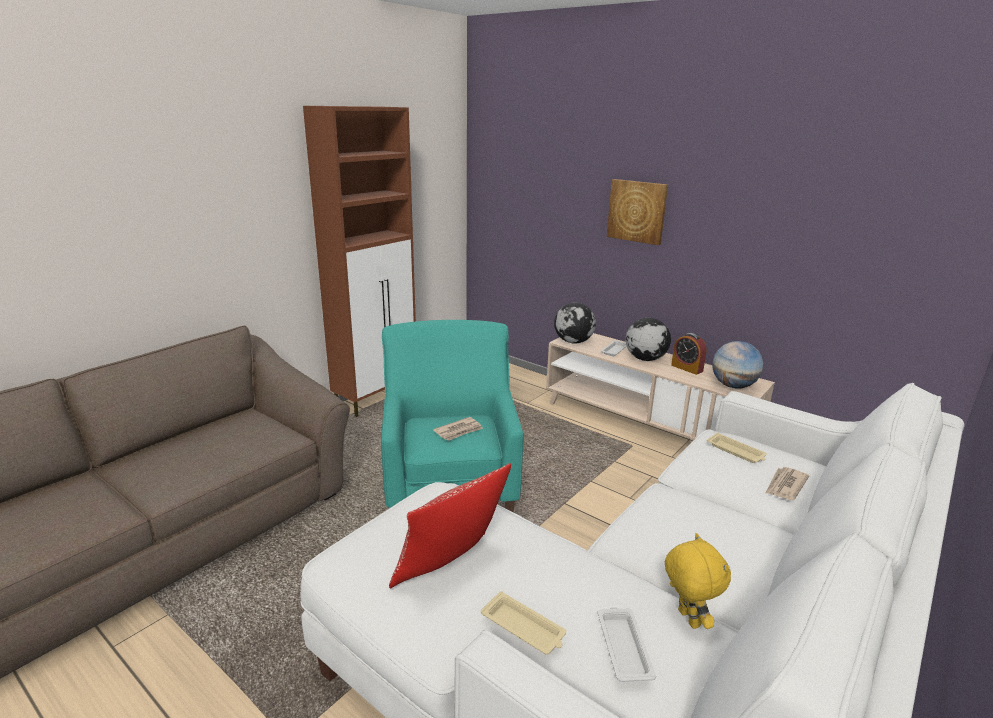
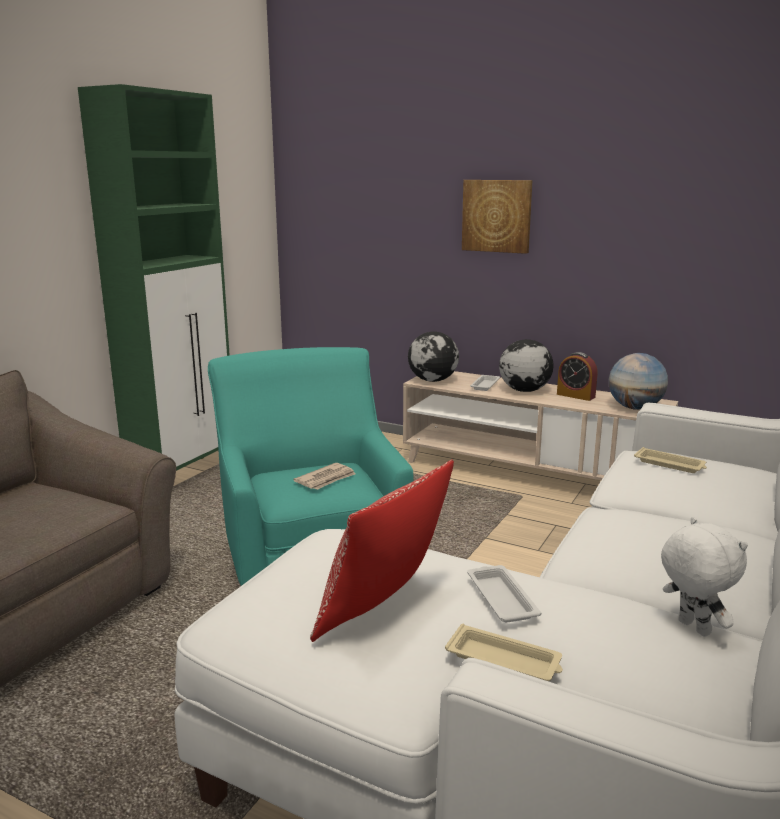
camera: 10 degrees left, 5 degrees down
(377, 399) = (185, 476): brown cabinet -> green cabinet
(623, 646) = (635, 662): white tray -> white tray (501, 598)
(686, 619) = (692, 628): yellow plush toy -> white plush toy
(785, 485) = (738, 491): newspaper -> none

